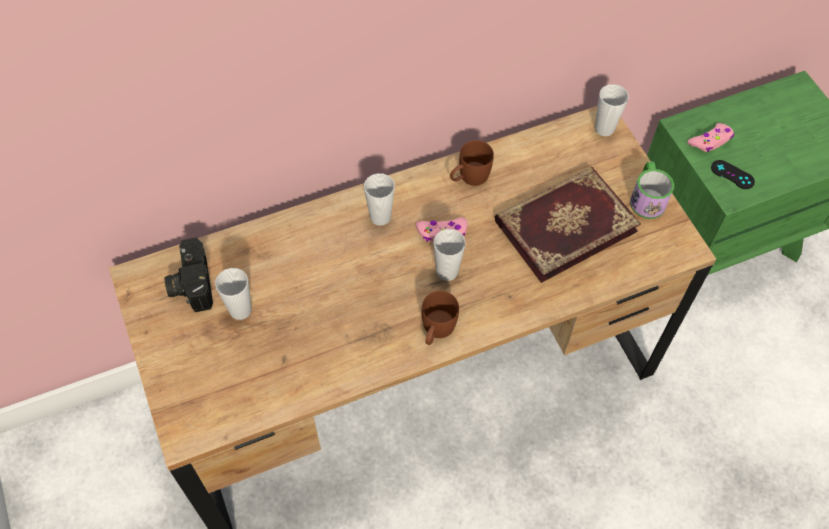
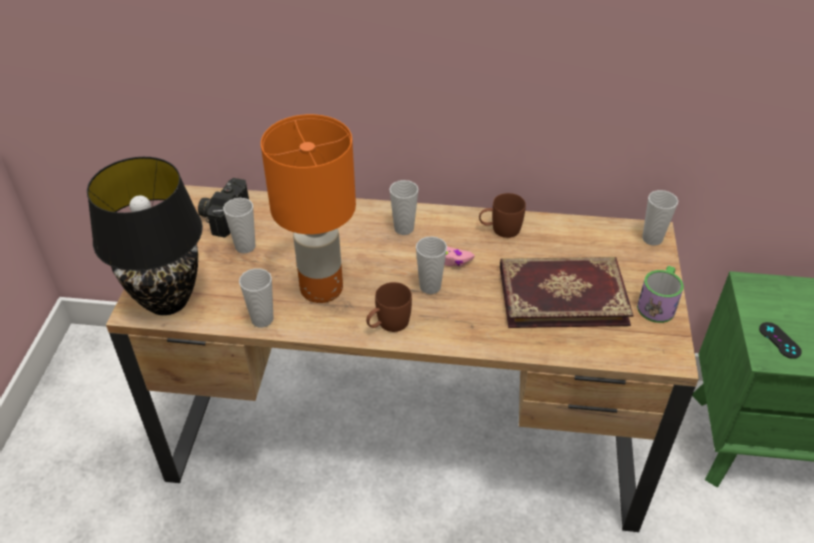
camera: 30 degrees right, 15 degrees down
(210, 408) = (169, 301): none -> black table lamp
(318, 383) = (262, 319): none -> cup
(349, 321) = (322, 288): none -> orange table lamp
(710, 141) = (772, 305): pink game controller -> none

